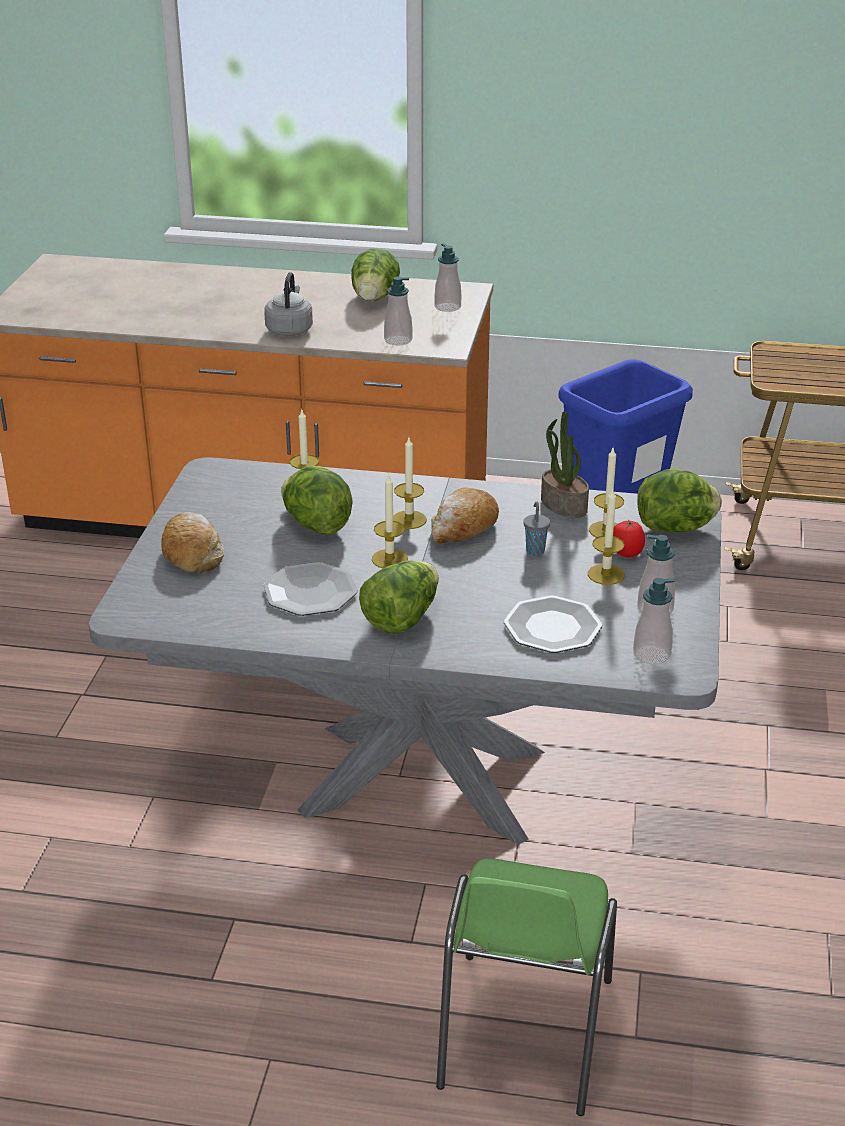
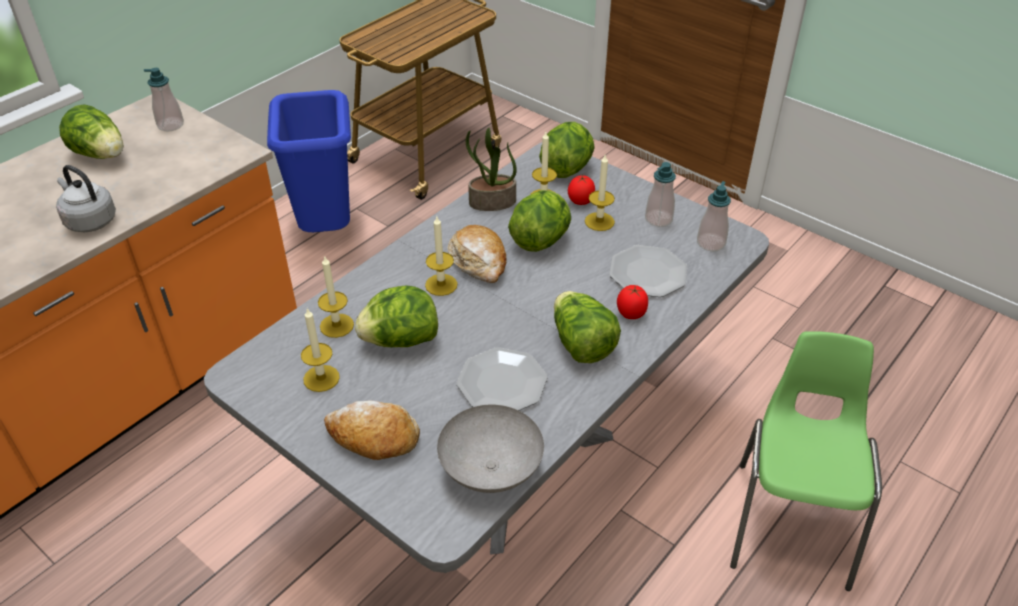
camera: 60 degrees left, 10 degrees up
(204, 620) = (493, 469): none -> grey bowl
(389, 559) = (490, 318): candle -> candle (321, 378)
(398, 340) = (194, 170): soap dispenser -> none
(476, 634) = (631, 313): none -> tomato
(522, 1034) = (791, 522): green chair -> green chair turned 120 degrees counterclockwise
(535, 550) = (541, 240): grey cup -> lettuce

